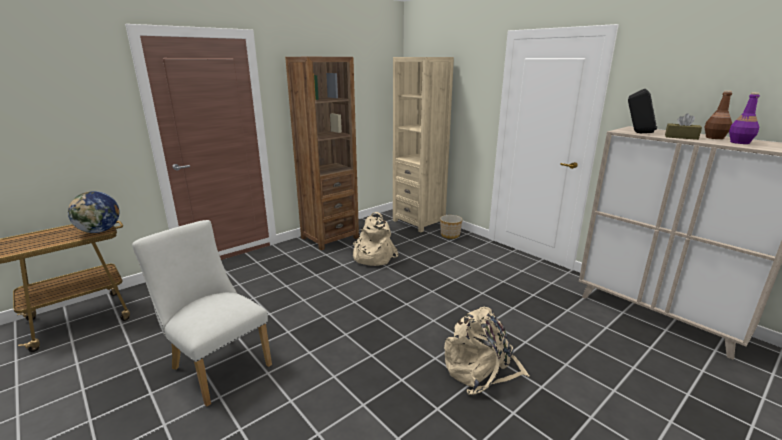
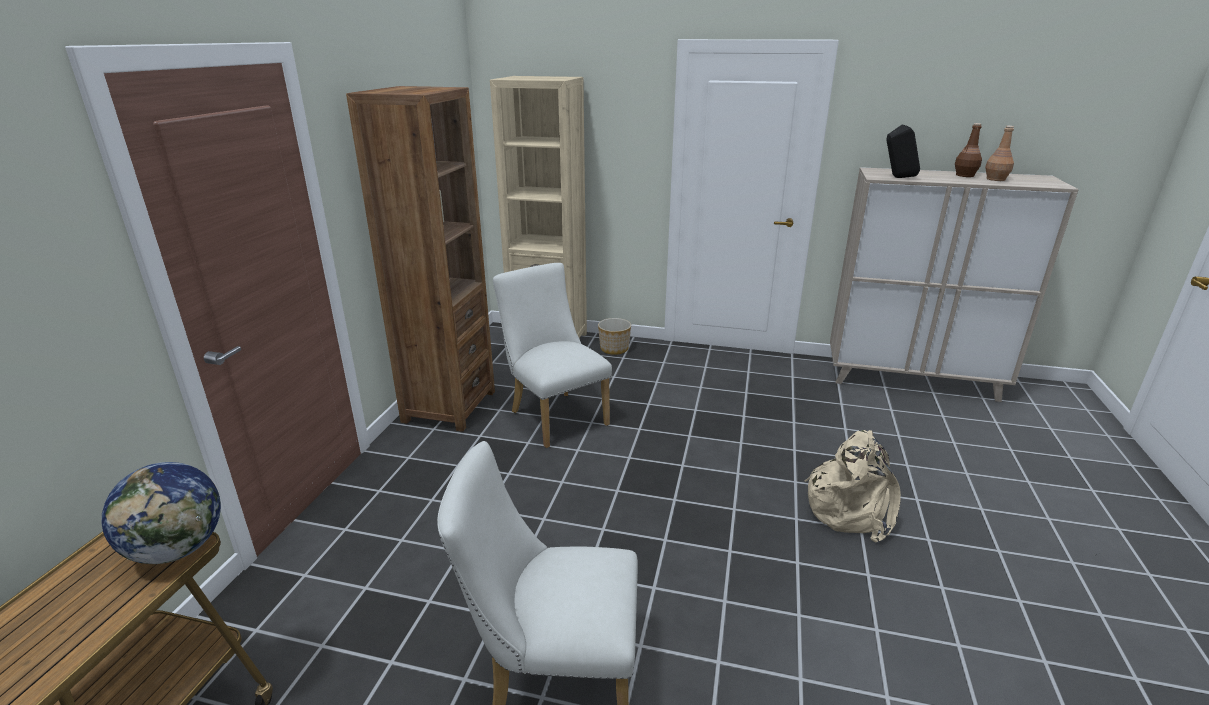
camera: 35 degrees left, 5 degrees up
(372, 257) = (554, 415): beige backpack -> white chair
(681, 137) = (942, 179): brown tissue box -> none
(739, 142) = (995, 179): purple bottle -> brown bottle

